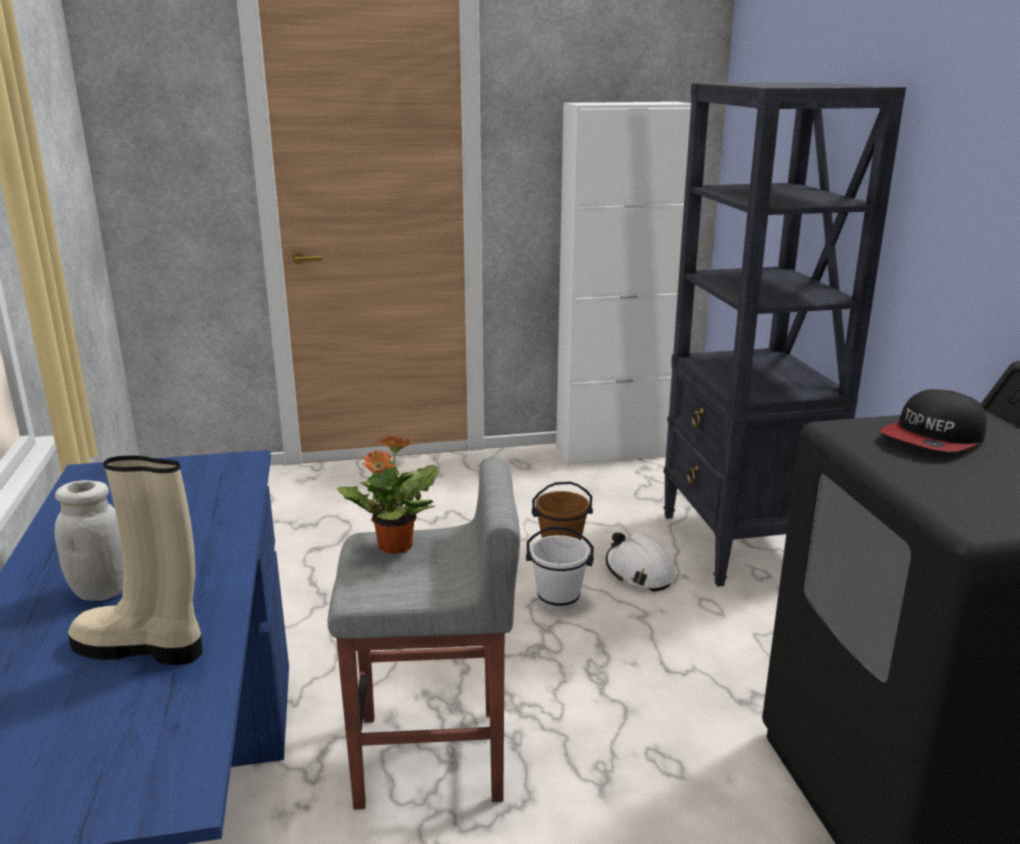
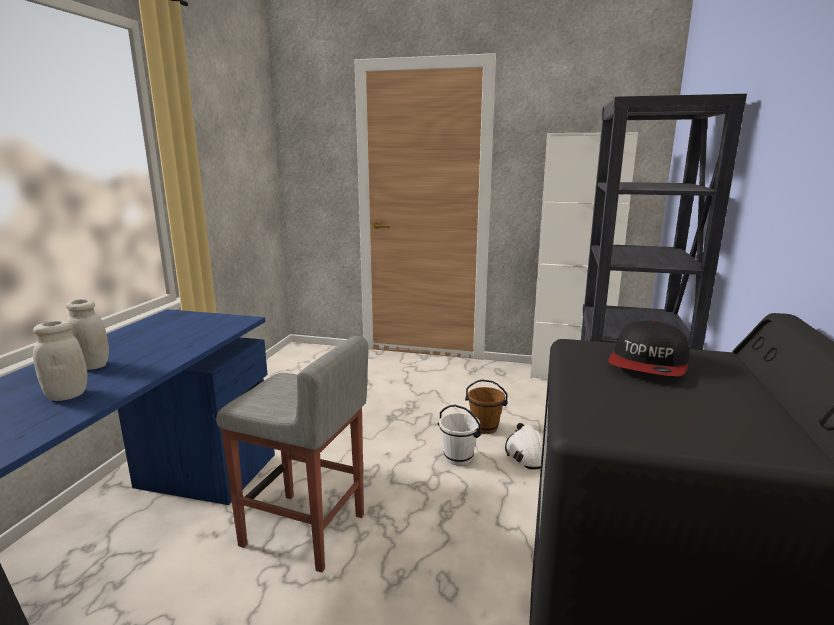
camera: 25 degrees right, 5 degrees down
(142, 648) = (67, 395): beige boot -> white jar
(394, 547) = (291, 383): potted plant -> none
(933, 438) = (648, 364): cap -> cap turned 45 degrees counterclockwise

